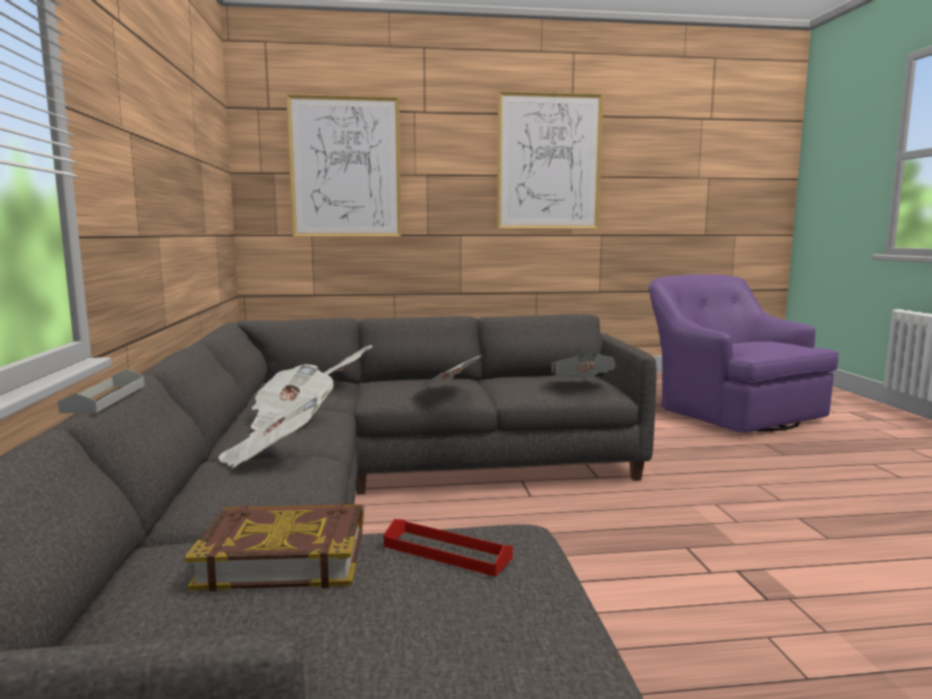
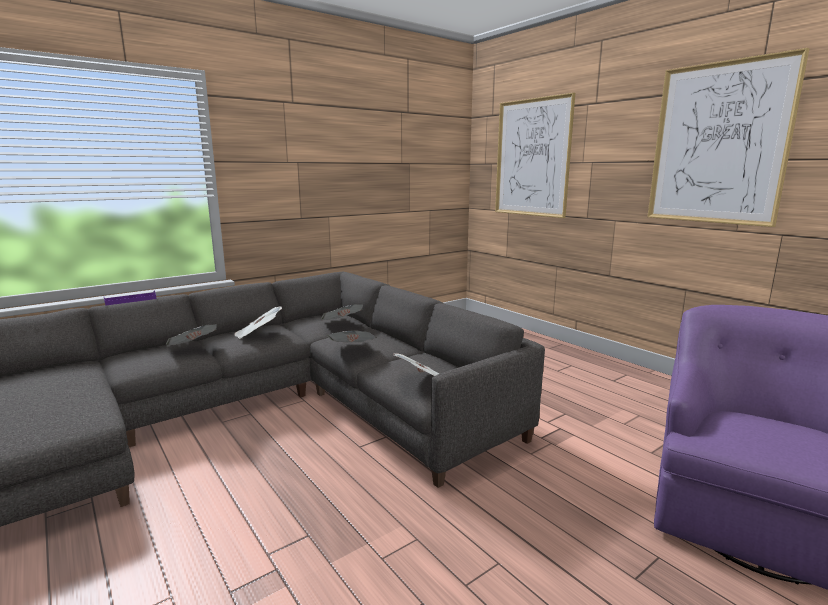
camera: 60 degrees right, 5 degrees up
(105, 398) = (130, 300): grey tray -> purple tray
(284, 556) = (61, 382): book -> none
(447, 552) = (66, 410): red tray -> none

